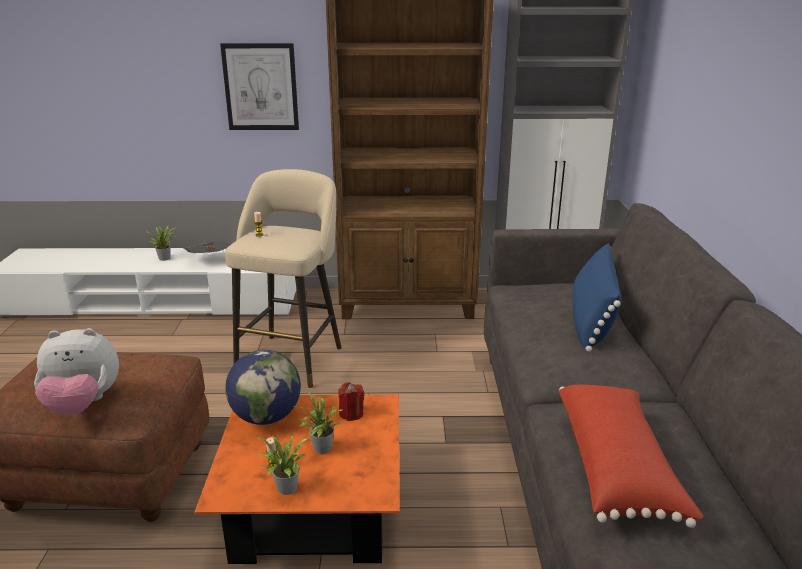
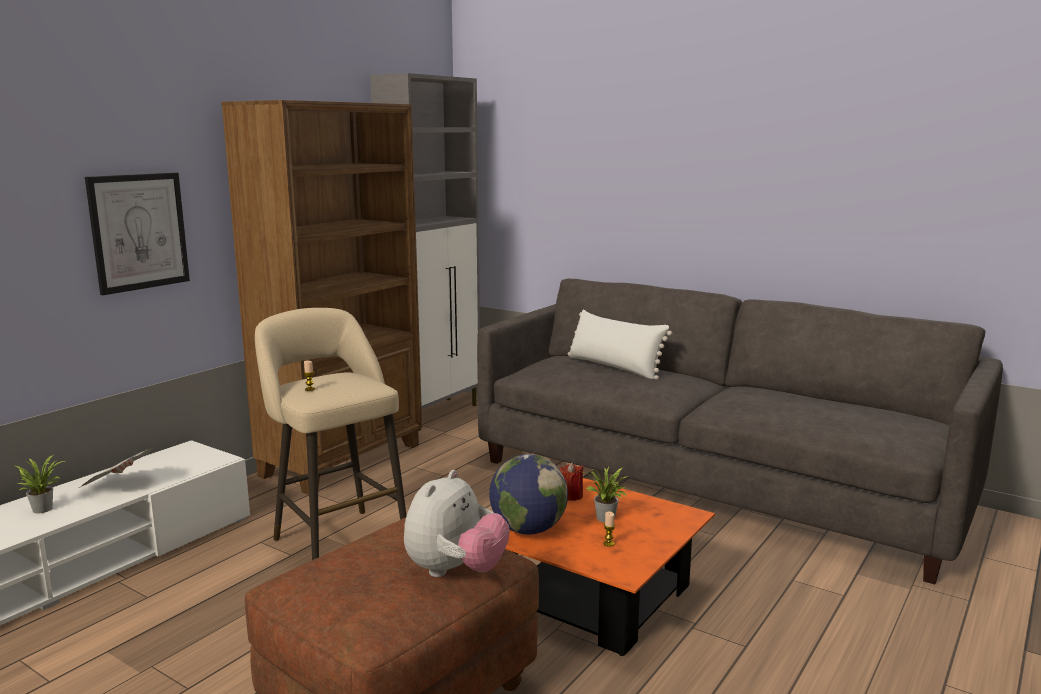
camera: 55 degrees left, 10 degrees down
(286, 490) = (647, 545): potted plant -> none
(591, 319) = (614, 367): blue pillow -> white pillow
(617, 467) = (790, 412): red pillow -> none

